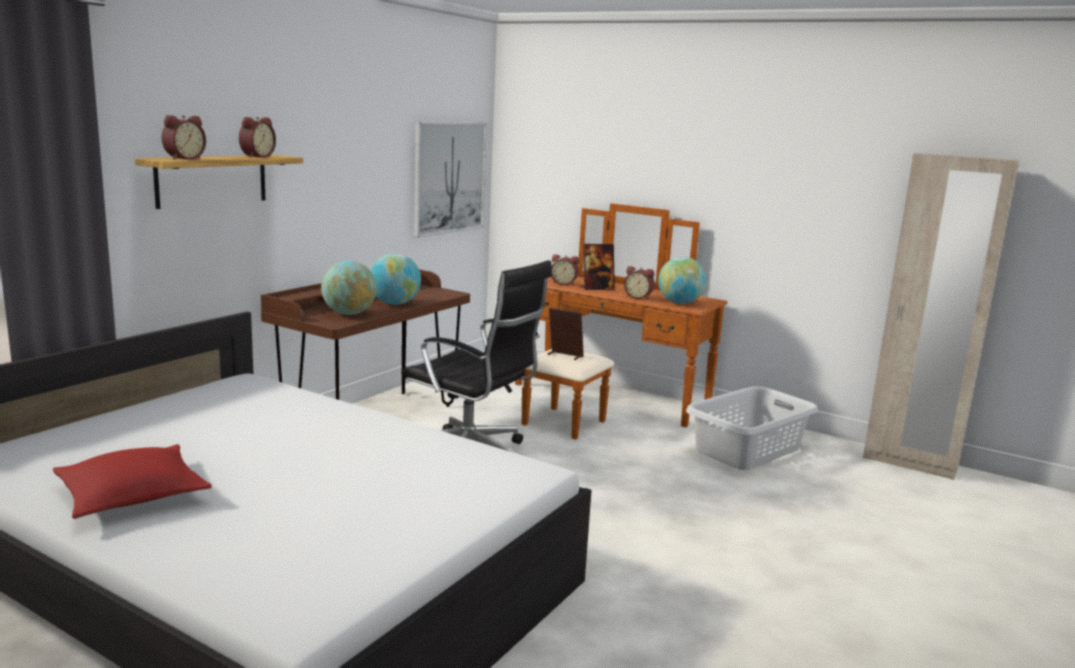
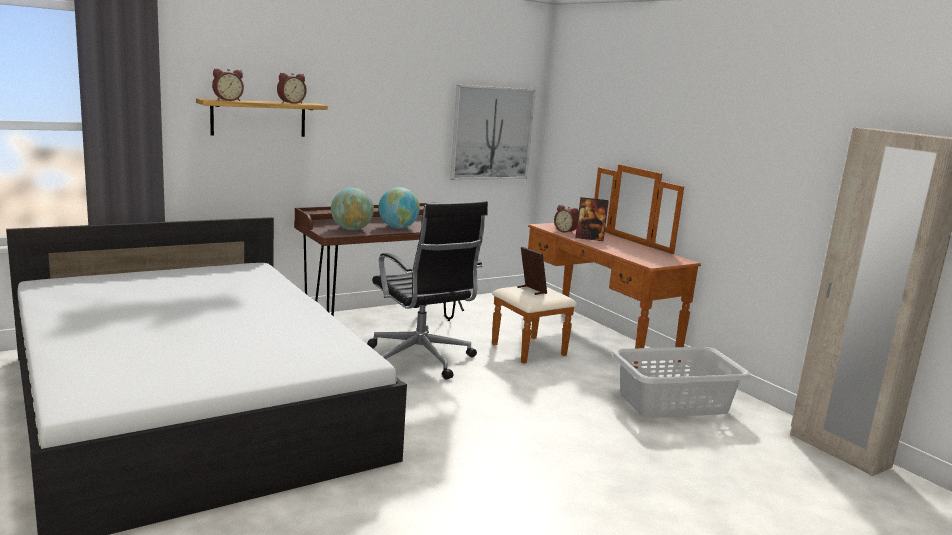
camera: 25 degrees right, 0 degrees up
(132, 495) = (90, 317): red pillow -> none
(638, 297) = (615, 249): alarm clock -> none
(679, 303) = (646, 258): globe -> none

